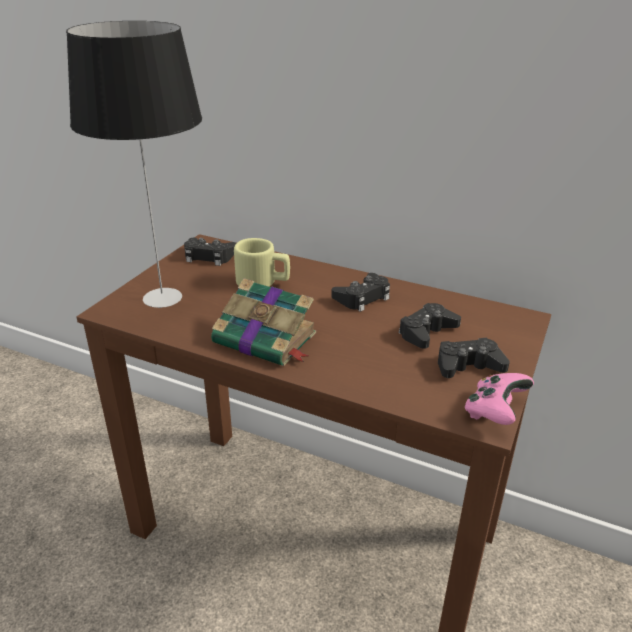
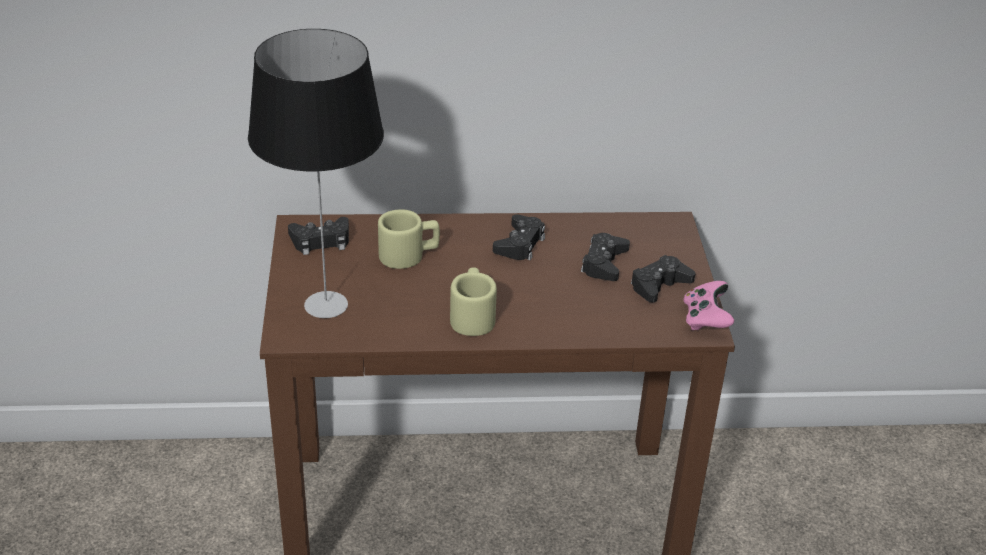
camera: 30 degrees left, 5 degrees up
(267, 339) = (472, 316): book -> beige mug

